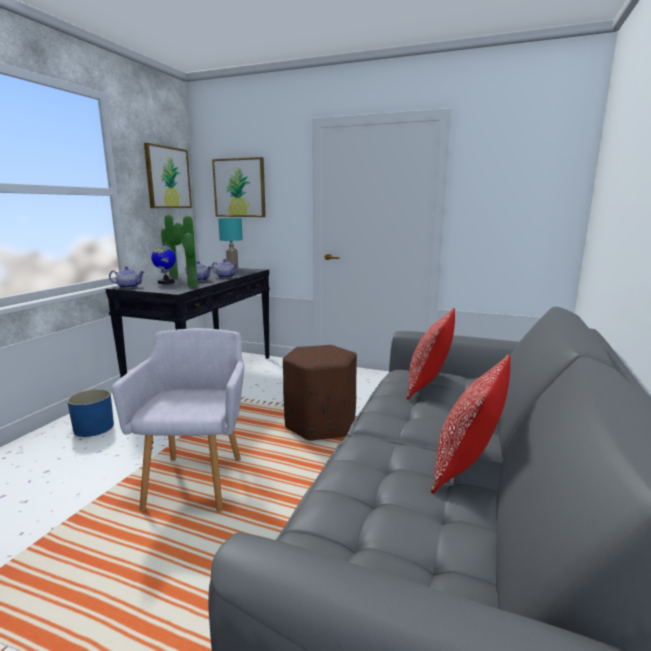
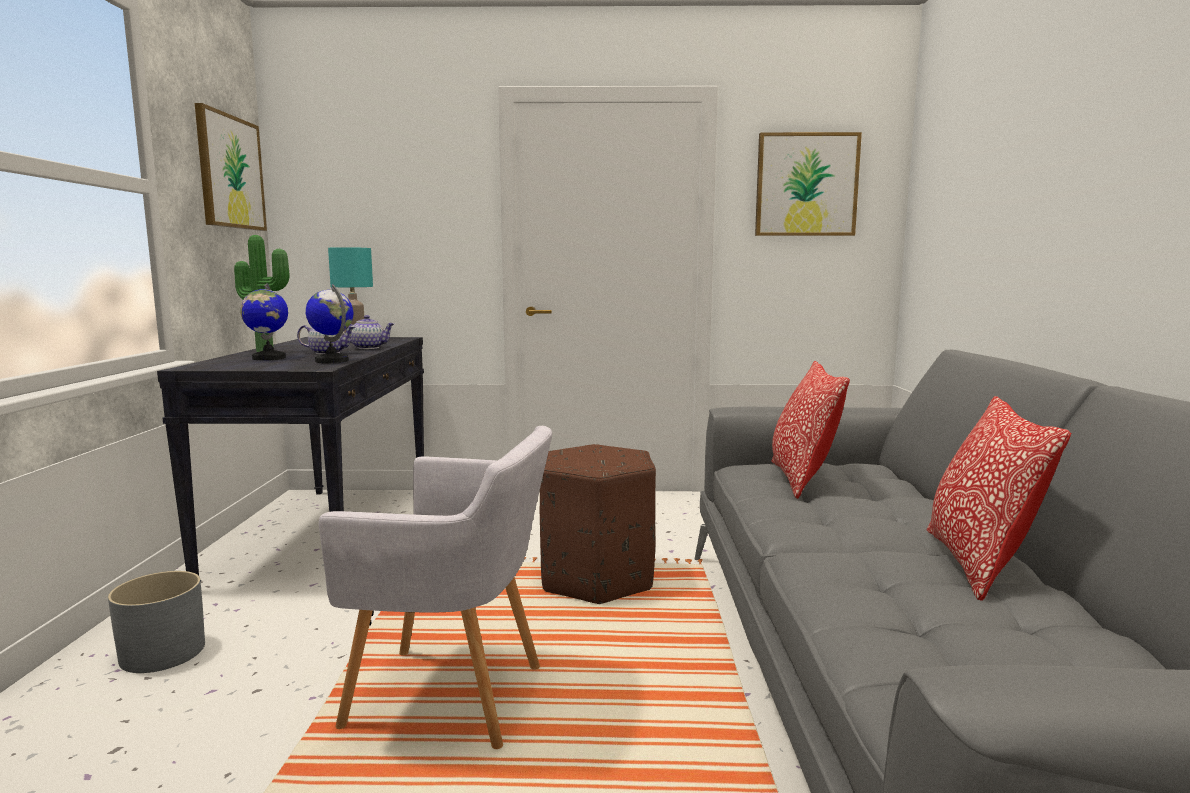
camera: 20 degrees left, 5 degrees down
(93, 428) = (162, 653): blue planter -> grey planter
(129, 287) = (204, 366): teapot -> none
(191, 286) = (332, 361): potted plant -> globe
(197, 479) = (455, 697): grey armchair -> grey armchair turned 120 degrees clockwise
(239, 188) = (362, 197): picture -> picture (806, 185)

